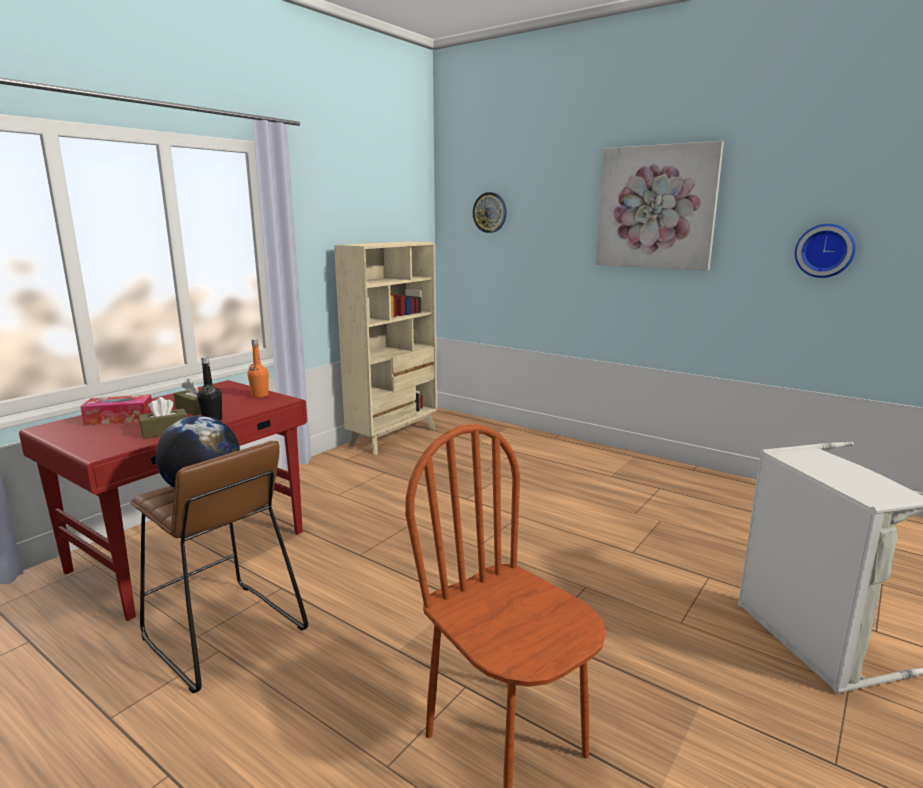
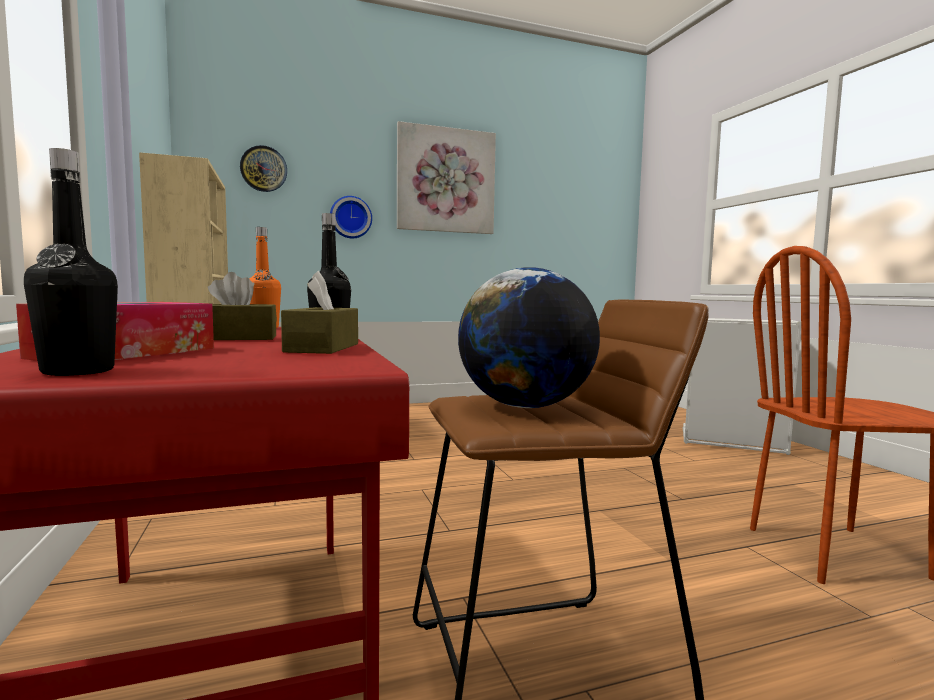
camera: 55 degrees left, 10 degrees down
(67, 431) = (78, 371): none -> black bottle
(825, 250) = (562, 220): wall clock -> wall clock (350, 217)

